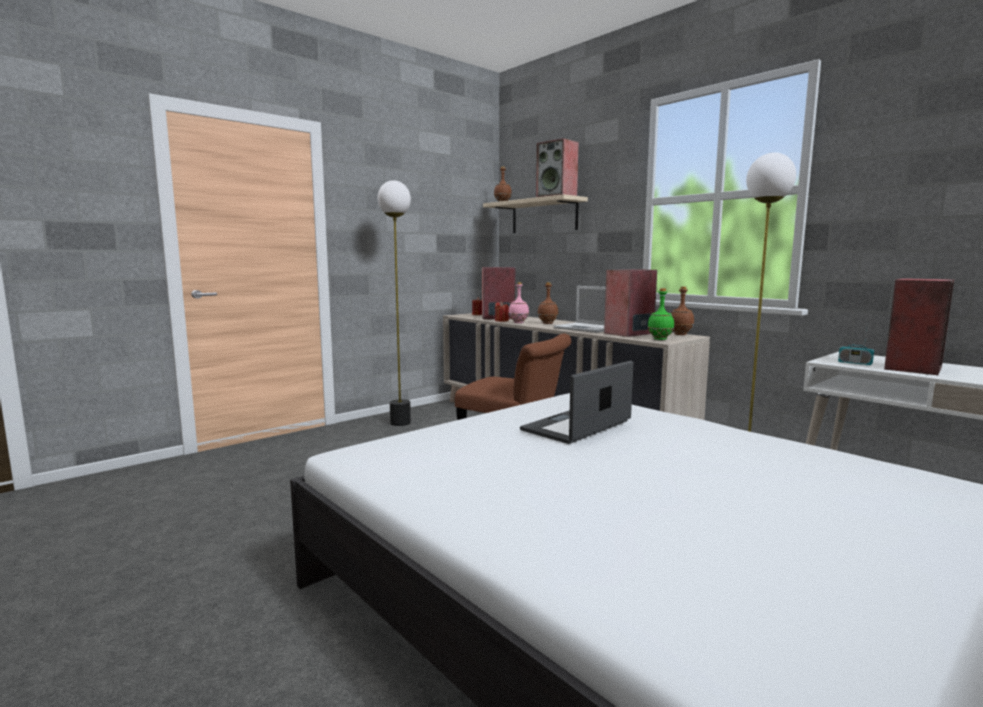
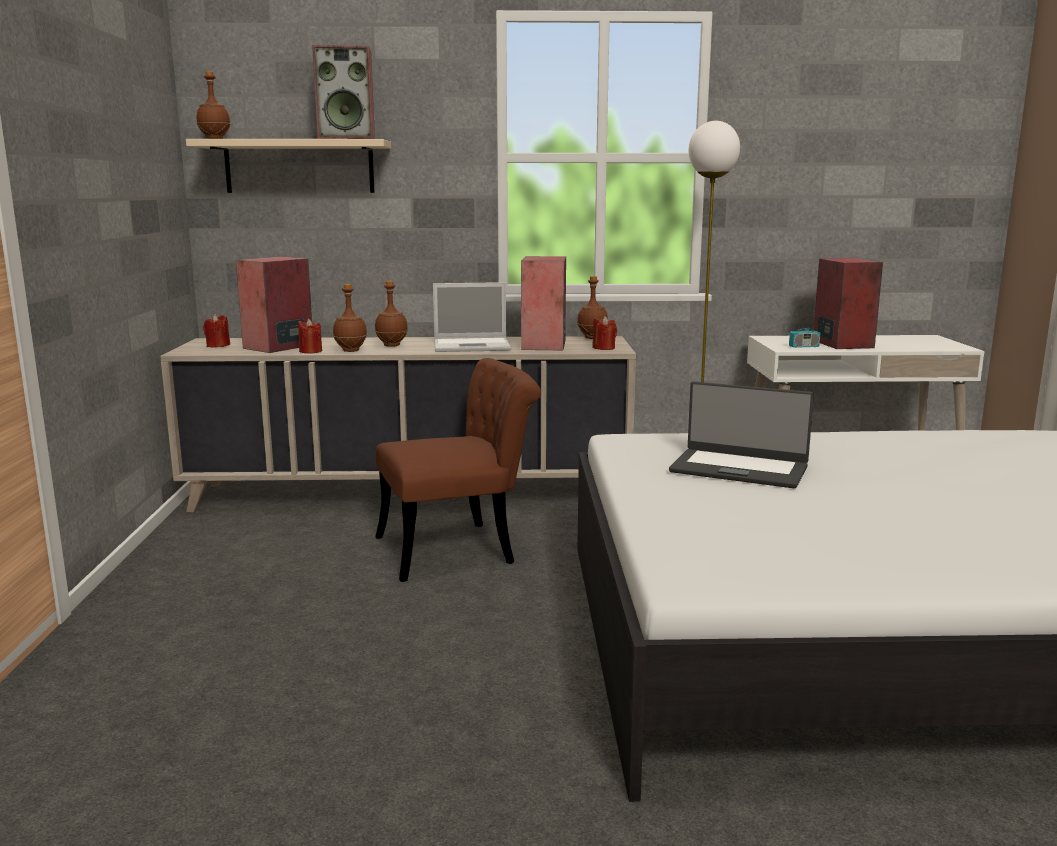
camera: 50 degrees left, 5 degrees up
(400, 423) = (196, 569): floor lamp -> none
(518, 323) = (351, 351): pink bottle -> brown bottle
(578, 426) = (739, 469): laptop -> laptop turned 60 degrees counterclockwise
(659, 339) = (604, 348): green bottle -> red candle

